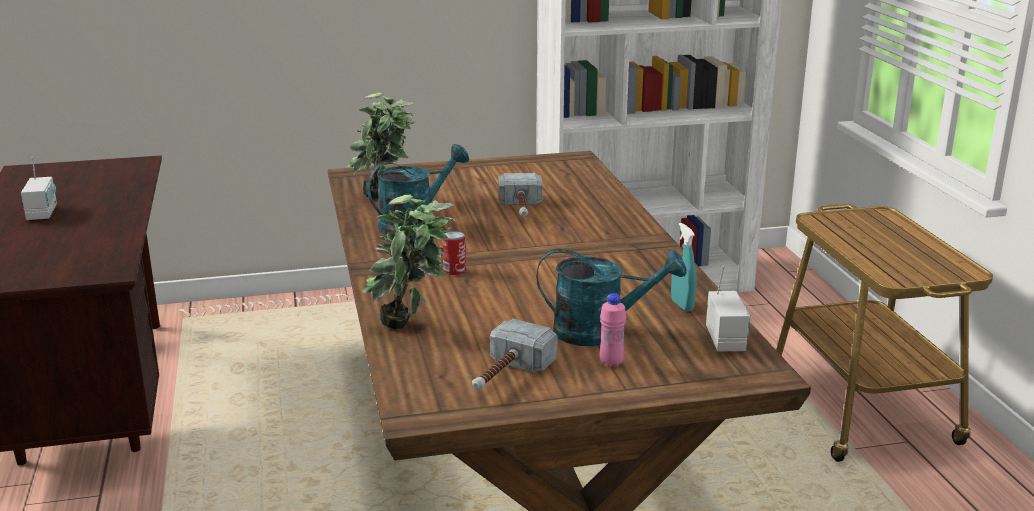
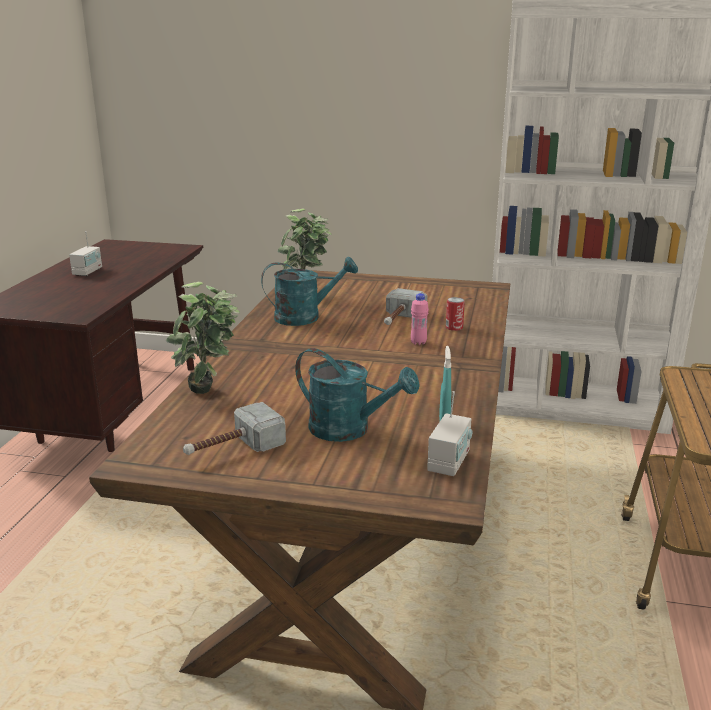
camera: 25 degrees right, 0 degrees up
(454, 270) = (293, 357): can -> can (454, 327)
(611, 363) = (327, 459): pink bottle -> pink bottle (418, 343)

